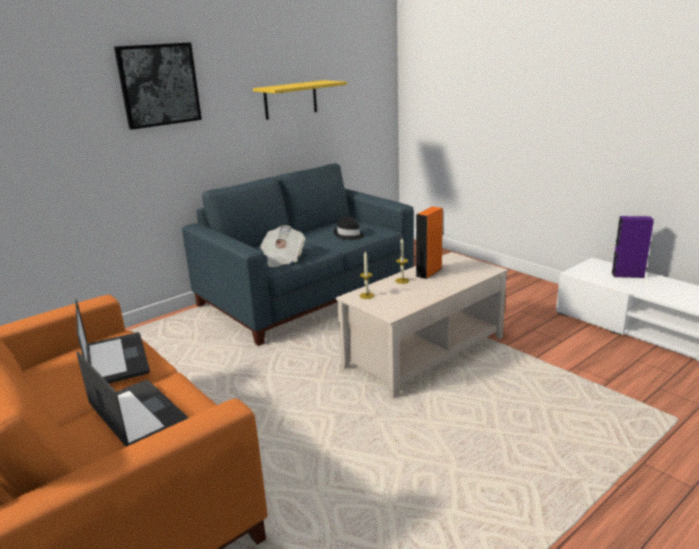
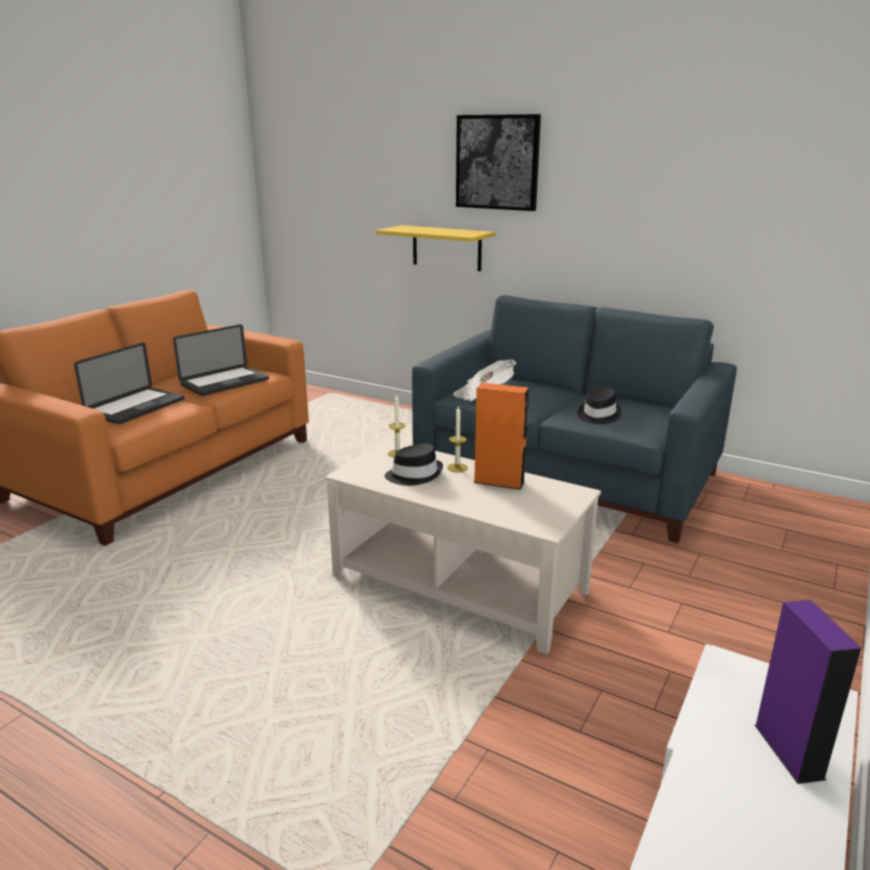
camera: 70 degrees right, 0 degrees up
(290, 100) = (677, 208): yellow shelf -> yellow shelf (446, 248)
(406, 293) = (414, 475): none -> black hat

